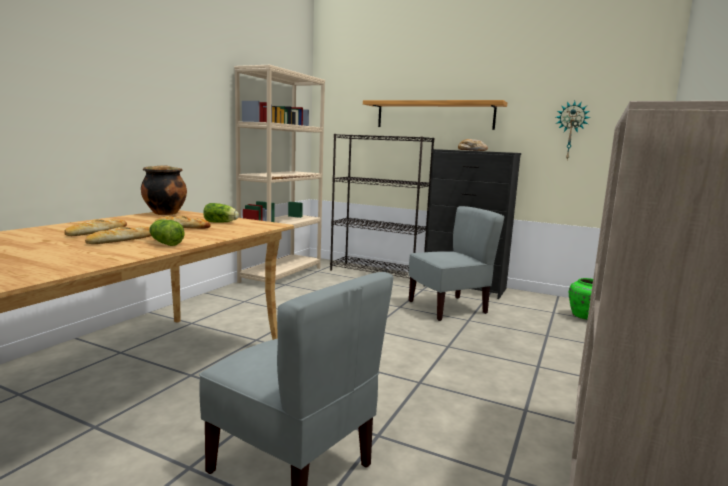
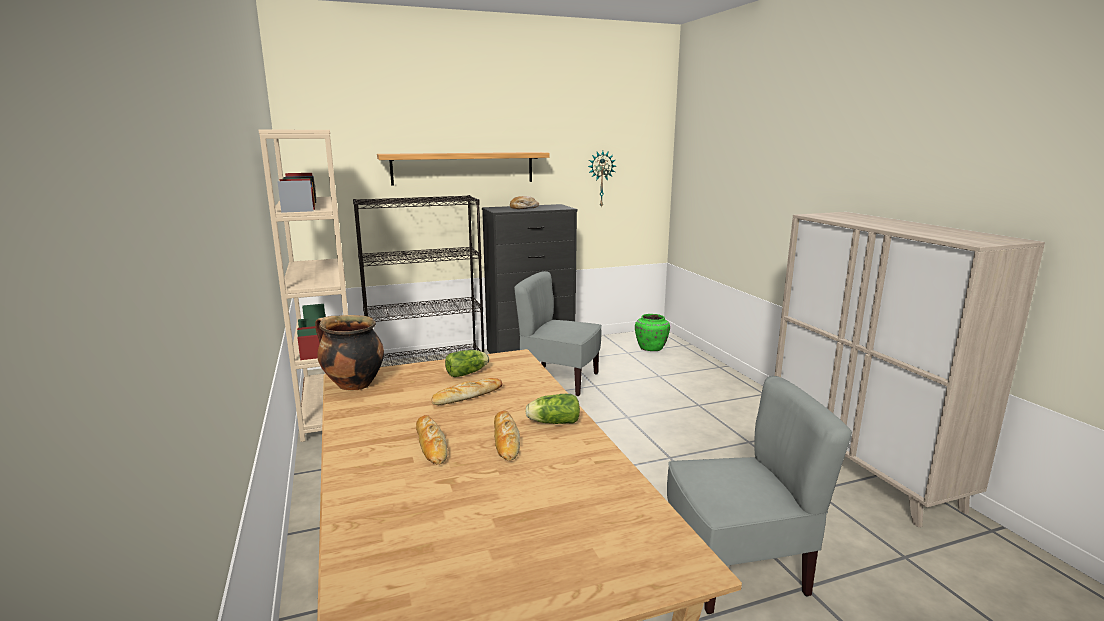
camera: 45 degrees left, 5 degrees up
(448, 308) = (560, 380): grey chair -> grey chair turned 90 degrees counterclockwise

